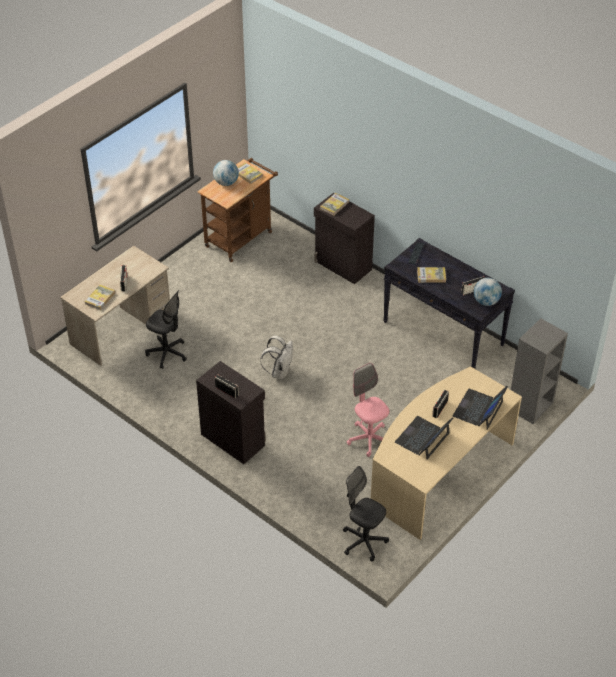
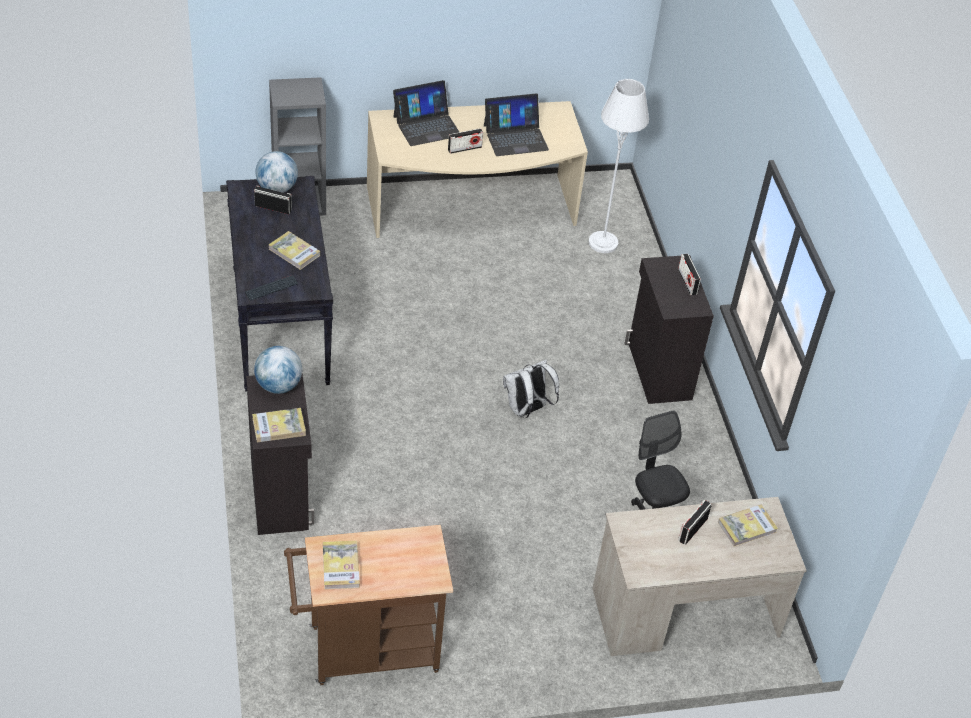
camera: 145 degrees left, 0 degrees up
(226, 183) = (392, 573): globe -> globe (278, 386)
(342, 504) = (603, 243): none -> white floor lamp
(364, 542) = (615, 204): black office chair -> none
(368, 439) = (506, 279): pink office chair -> none

